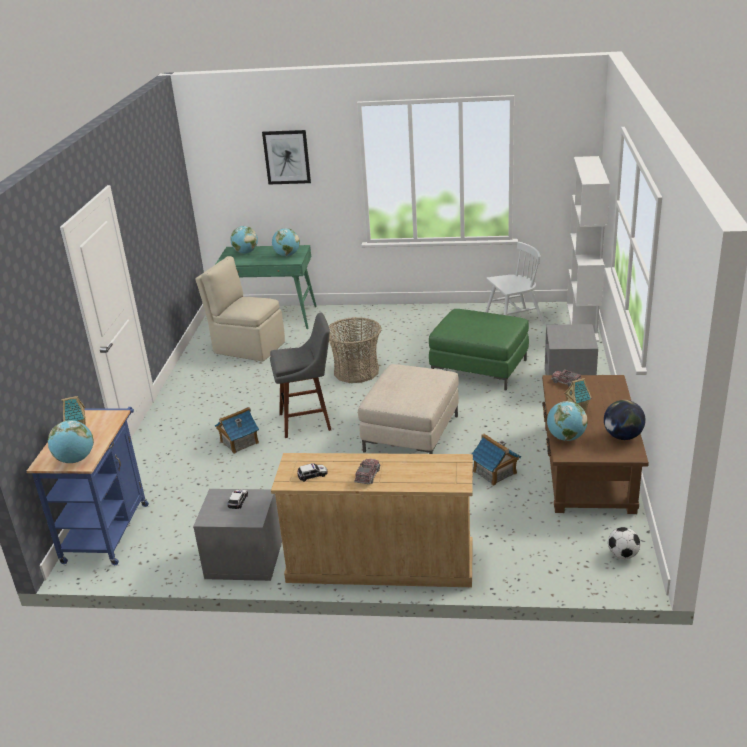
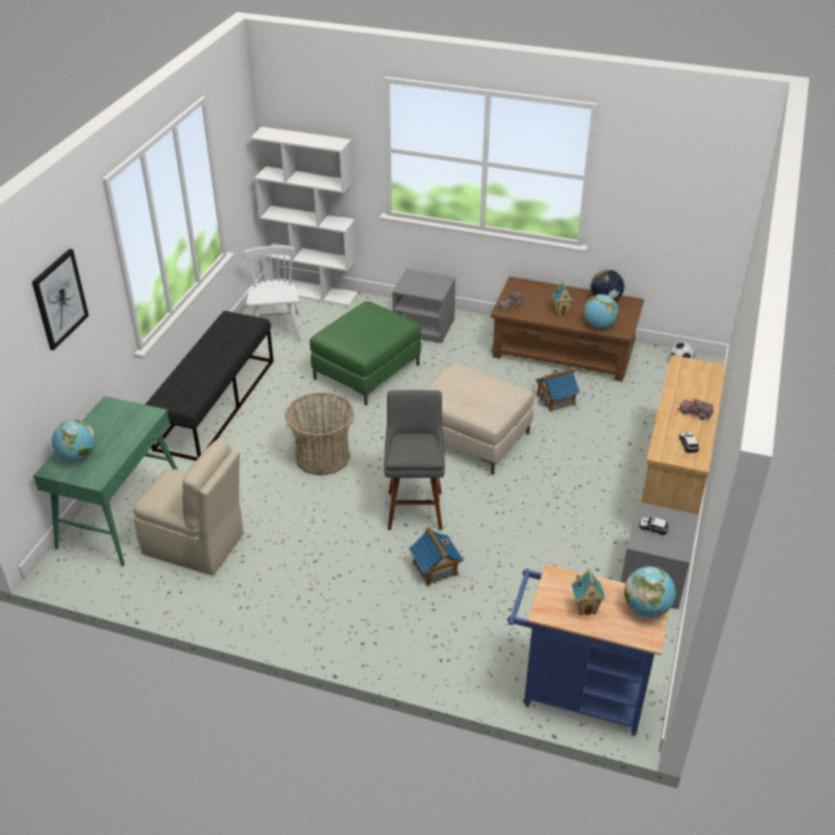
camera: 80 degrees left, 10 degrees up
(248, 347) = (195, 545): beige chair -> beige chair turned 105 degrees counterclockwise
(287, 255) = (125, 419): globe -> none
(402, 319) = (216, 403): none -> black bench

